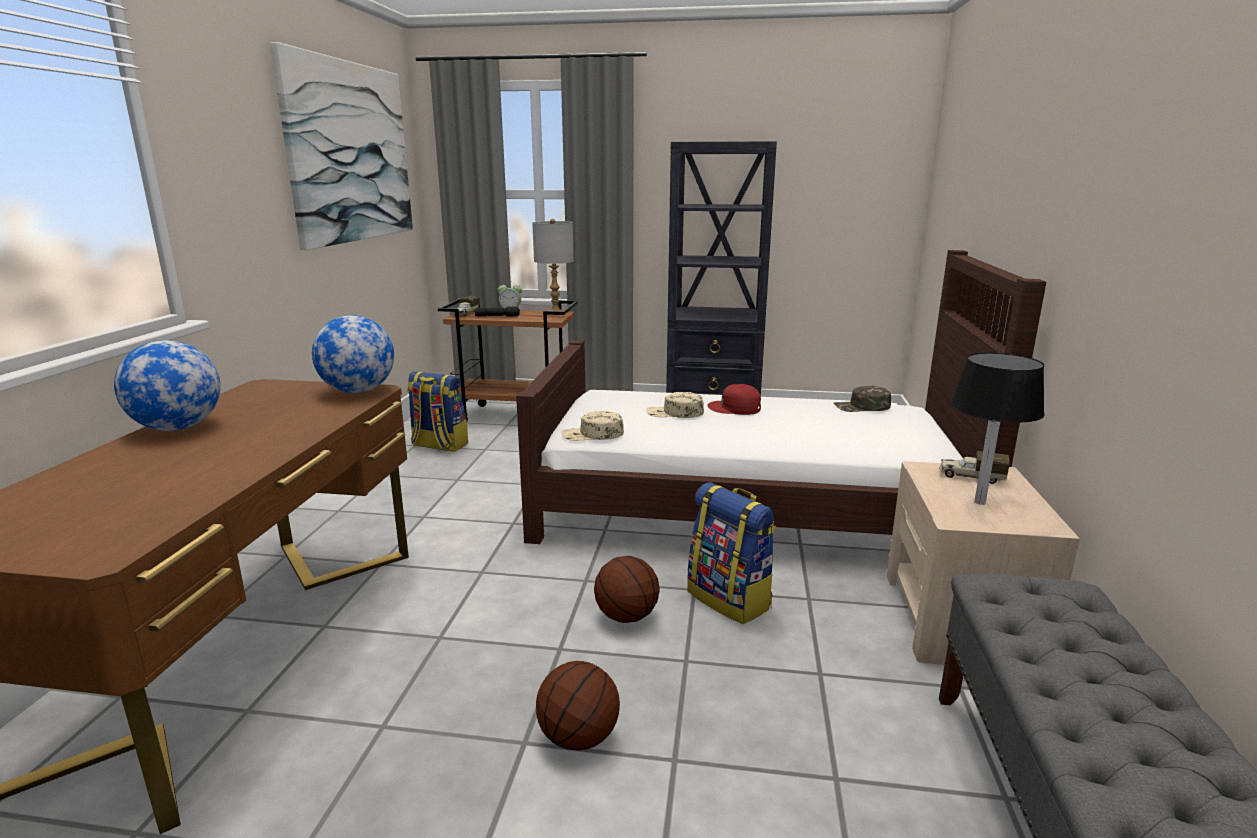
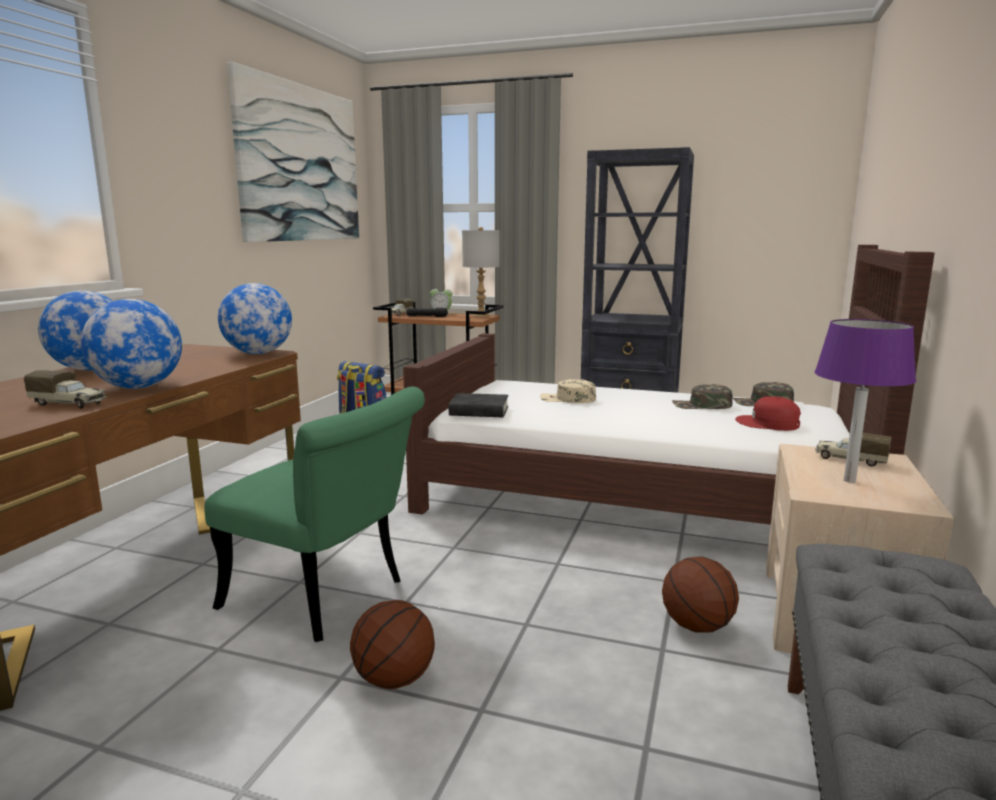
camera: 10 degrees right, 5 degrees down
(194, 487) = (69, 404): none -> toy truck
(257, 454) = (139, 387): none -> globe
(477, 653) = (328, 598): none -> green chair
(592, 434) = (479, 411): beige cap -> black book
(627, 616) = (482, 581): basketball -> basketball (698, 626)
(730, 599) = (591, 575): backpack -> none
(734, 408) = (629, 398): red cap -> red cap (768, 423)
(807, 413) = (701, 405): none -> green cap
(980, 502) = (850, 480): black table lamp -> purple table lamp

